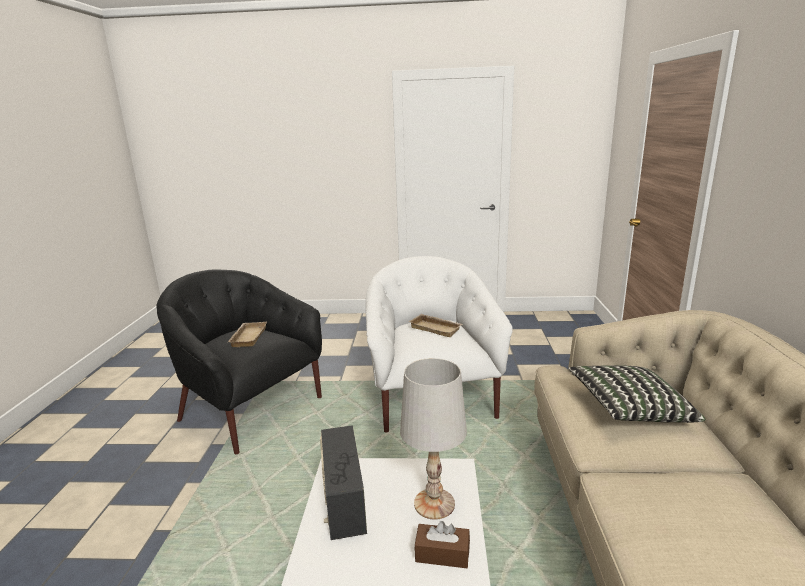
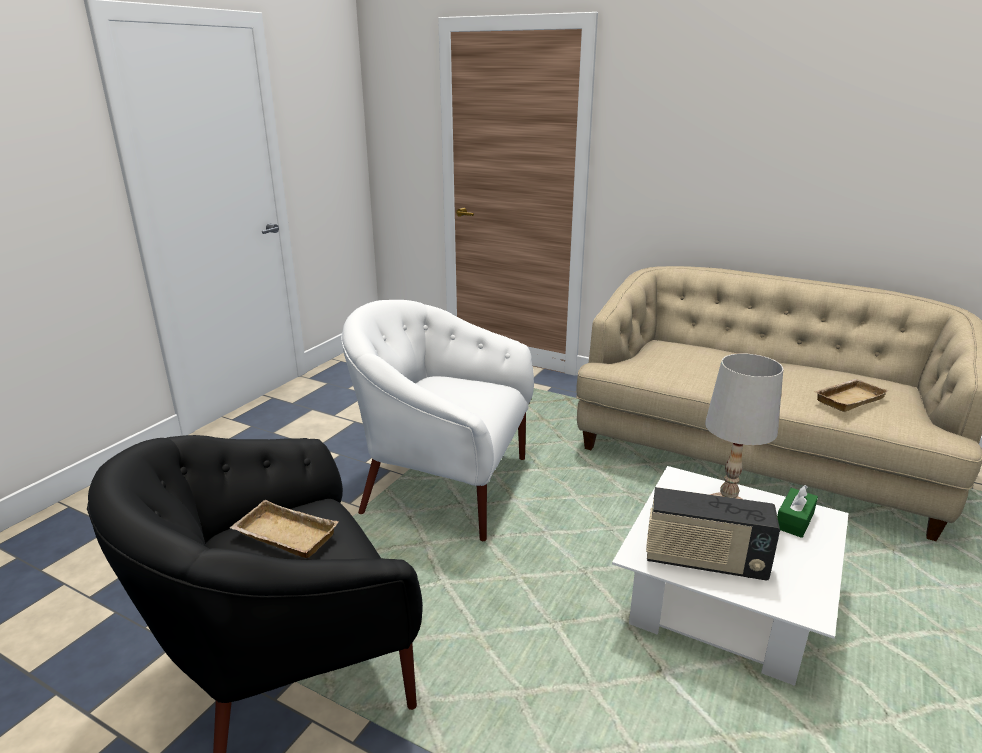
camera: 65 degrees left, 5 degrees up
(436, 328) = (450, 388): beige tray -> beige tray (848, 398)
(442, 554) = (794, 520): brown tissue box -> green tissue box
(629, 410) = (693, 362): pillow -> none

